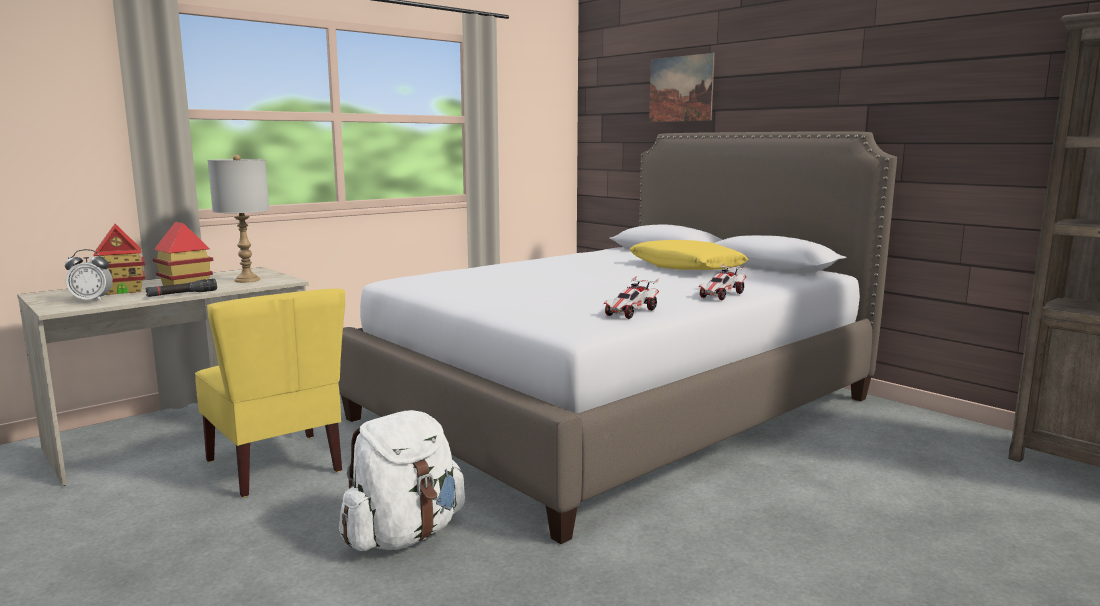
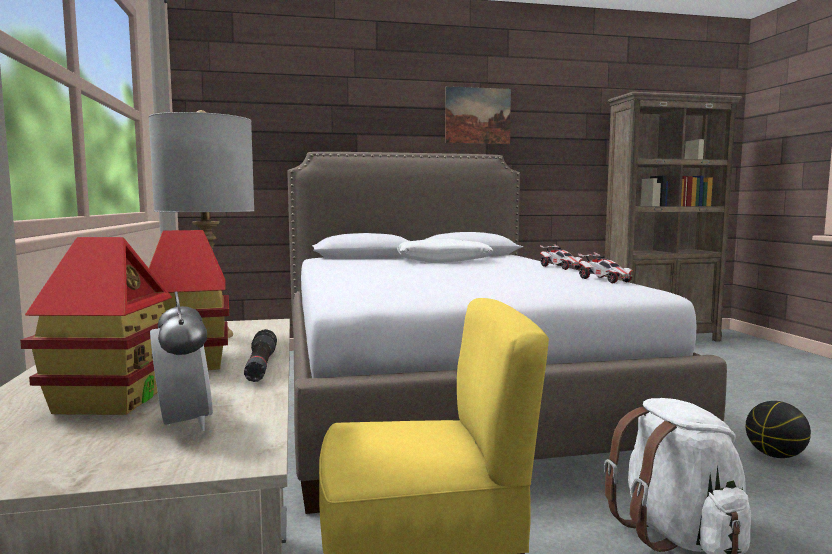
camera: 60 degrees left, 5 degrees down
(92, 300) = (184, 424): alarm clock -> alarm clock turned 45 degrees counterclockwise
(660, 582) = (774, 455): none -> basketball
(681, 89) = (319, 112): picture -> picture (477, 115)
(686, 267) = (443, 261): yellow pillow -> white pillow

